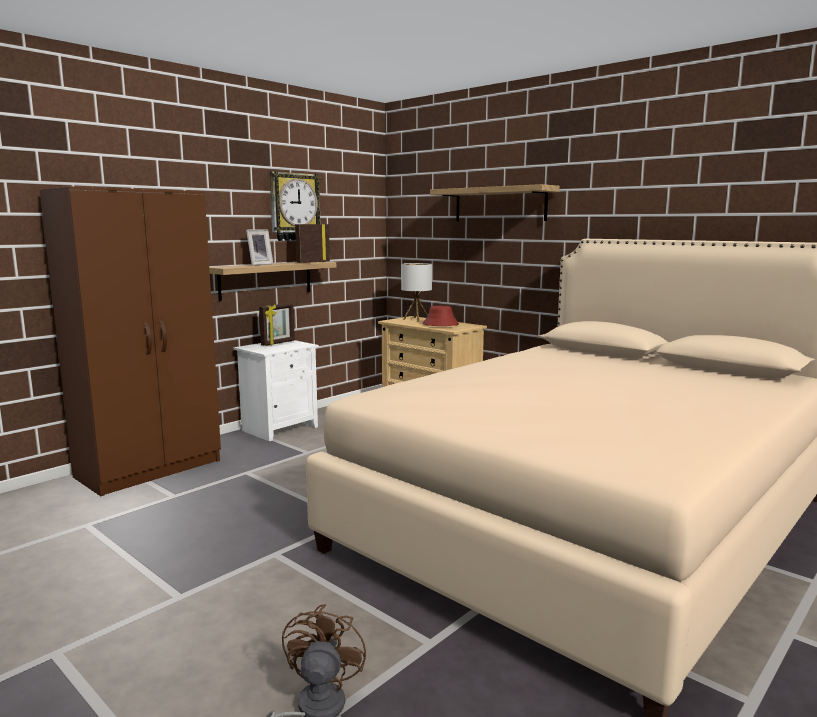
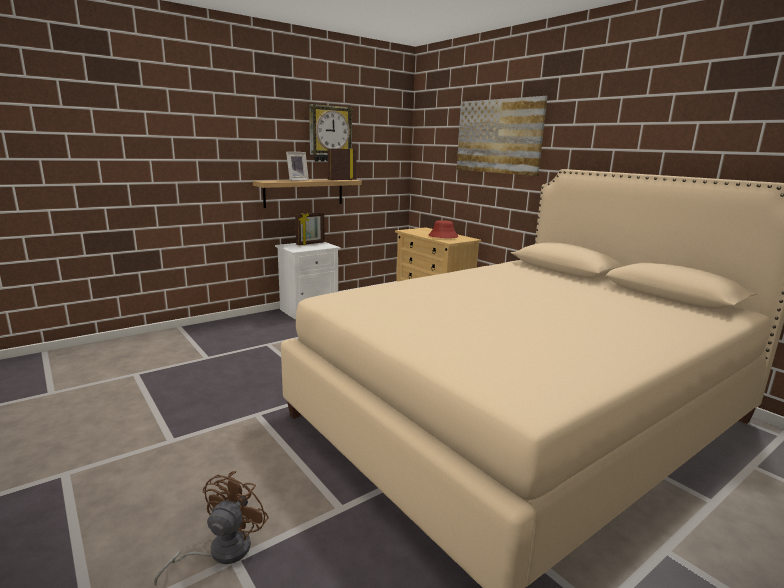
camera: 10 degrees right, 5 degrees up
(151, 469) = (201, 334): brown wardrobe -> none
(416, 319) = (427, 230): table lamp -> none
(499, 204) = (498, 136): shelf -> picture

